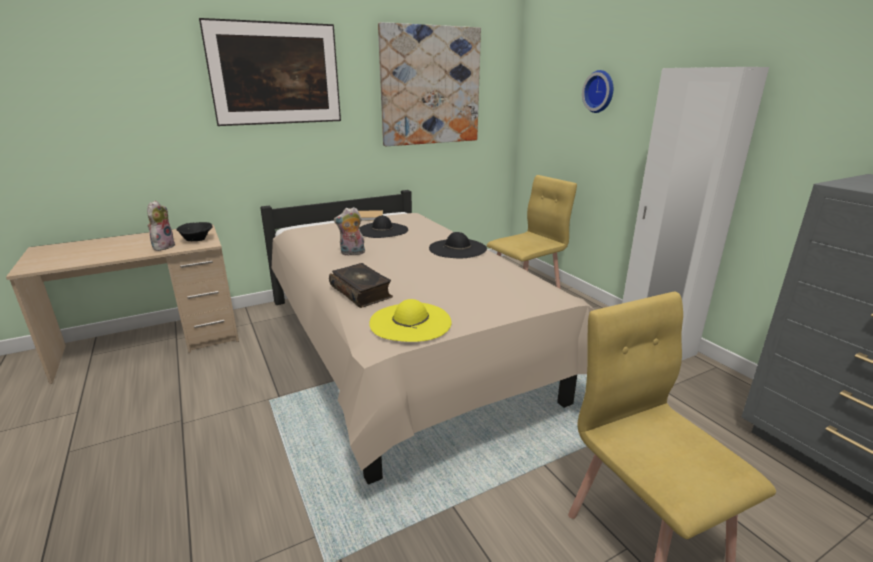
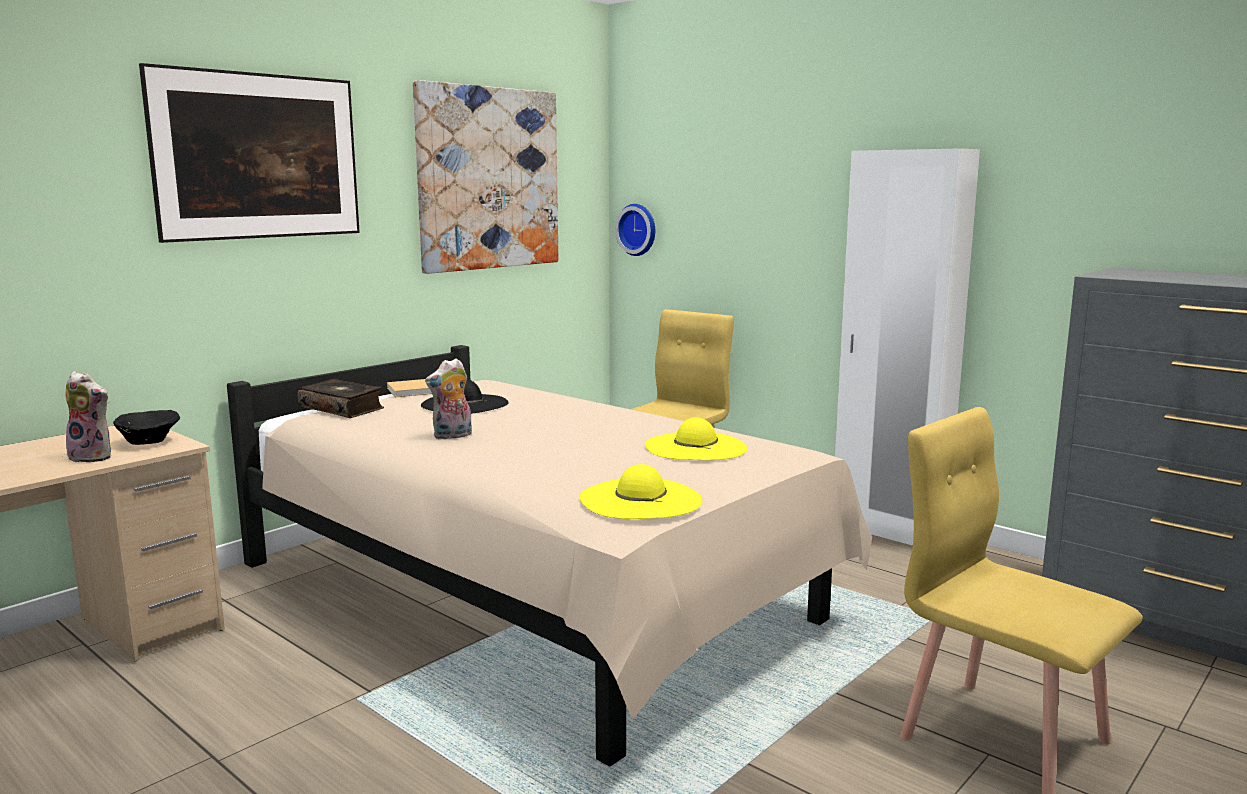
camera: 20 degrees left, 10 degrees down
(163, 246) = (94, 457): plush toy -> plush toy turned 120 degrees clockwise
(361, 292) = (528, 477): book -> book (342, 408)
(458, 248) = (611, 415): black hat -> none
(486, 281) = (695, 447): none -> yellow hat
(600, 91) = (750, 184): wall clock -> wall clock (638, 229)

